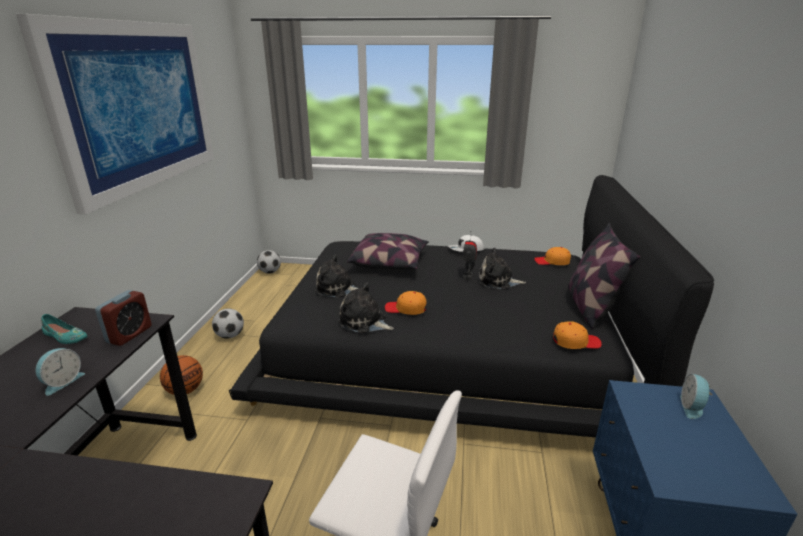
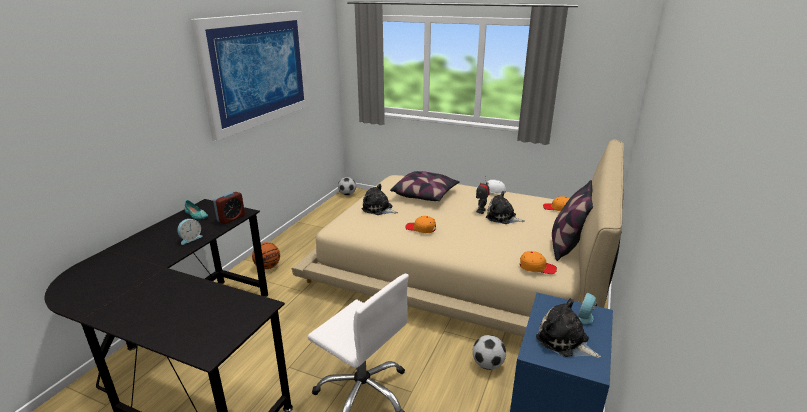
camera: 15 degrees right, 0 degrees up
(230, 336) = (306, 236): football -> football (487, 364)
(364, 322) = (387, 233): plush toy -> plush toy (564, 341)
(448, 346) = (462, 265): black bed -> beige bed

